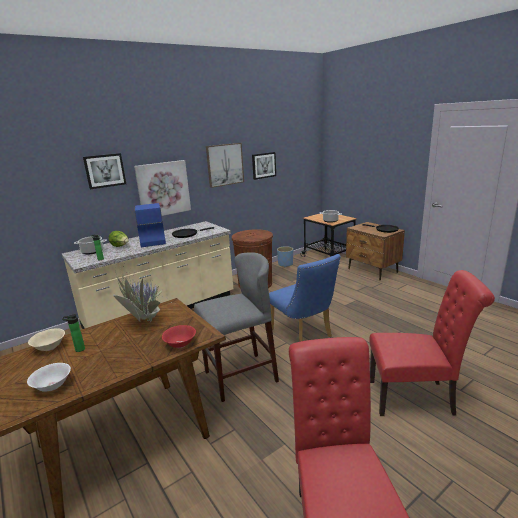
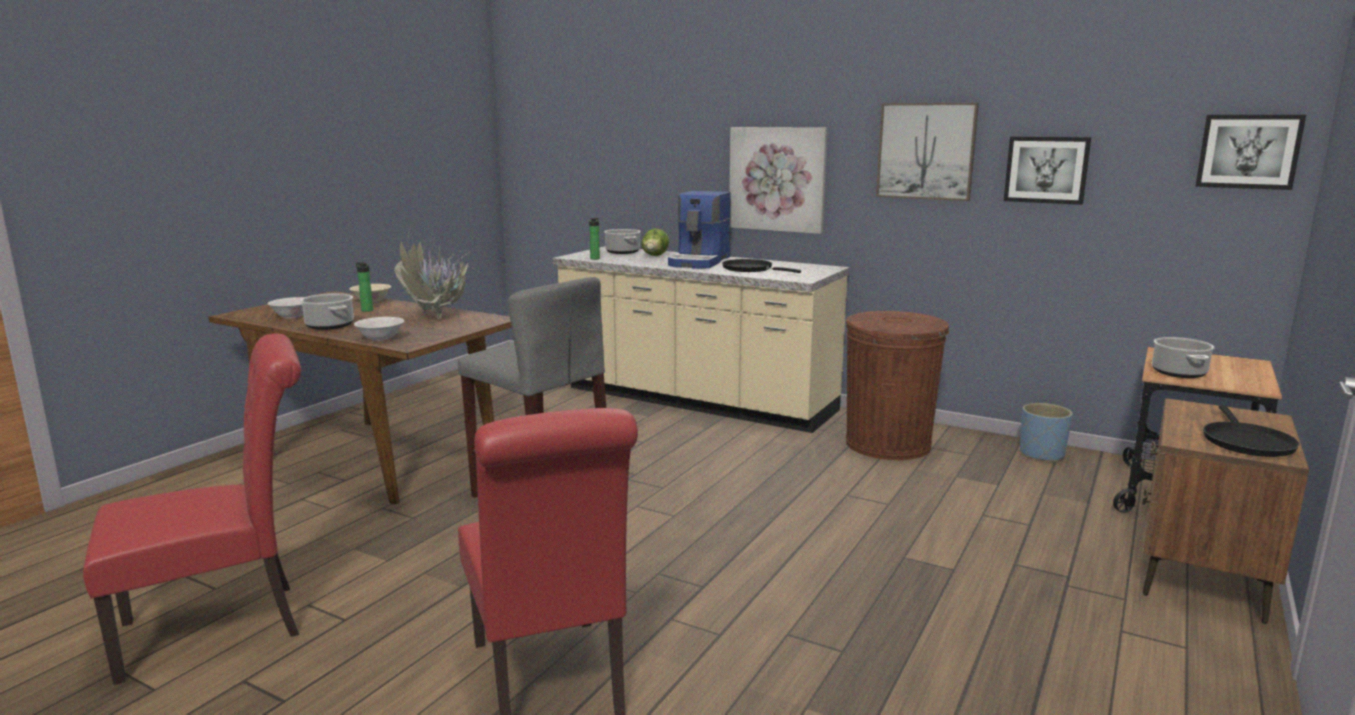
camera: 65 degrees right, 5 degrees down
(105, 170) = (688, 129): picture -> picture (1248, 151)
(111, 366) = (329, 325): none -> cooking pot
(152, 240) = (700, 262): coffee machine -> coffee machine turned 150 degrees clockwise
(180, 344) = (380, 339): red bowl -> white bowl
(304, 335) = (714, 528): blue chair -> none

